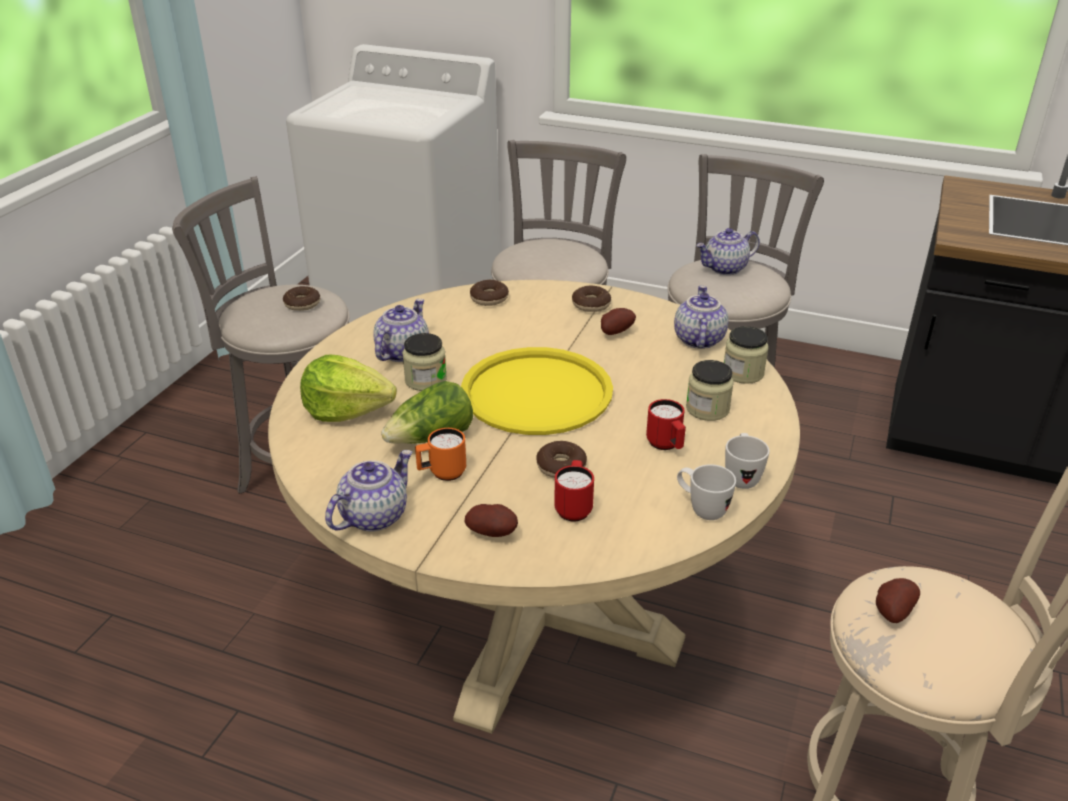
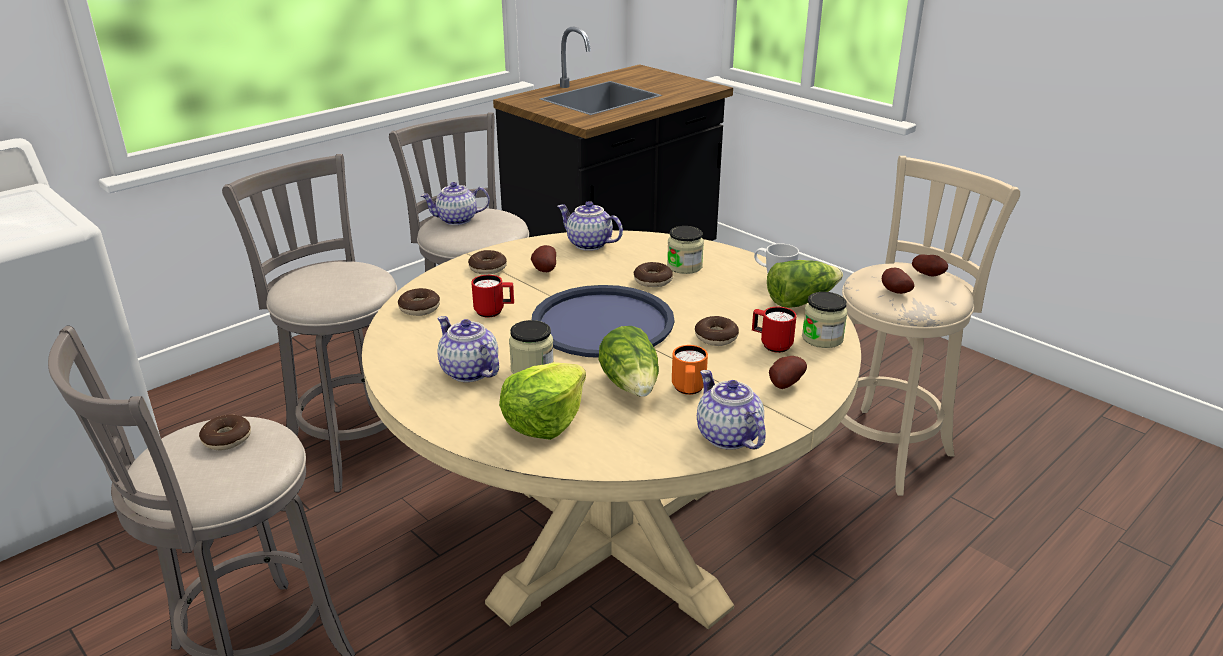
camera: 65 degrees left, 5 degrees down
(537, 392) = (603, 323): yellow tray -> blue tray
(653, 398) = (653, 281): none -> donut
(666, 445) = (718, 292): red mug -> red mug (494, 312)
(701, 509) = (801, 300): white mug -> lettuce
(725, 269) = (456, 220): teapot -> teapot turned 75 degrees clockwise
(743, 373) = (649, 242): jar -> jar (822, 338)
(987, 642) = (929, 275): none -> potato

